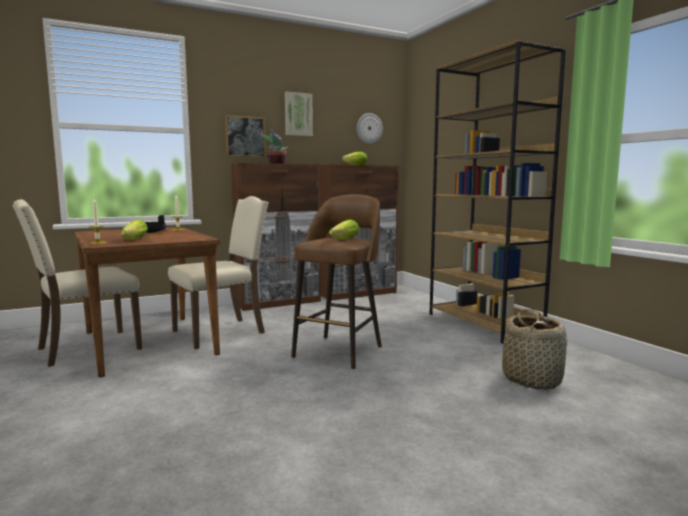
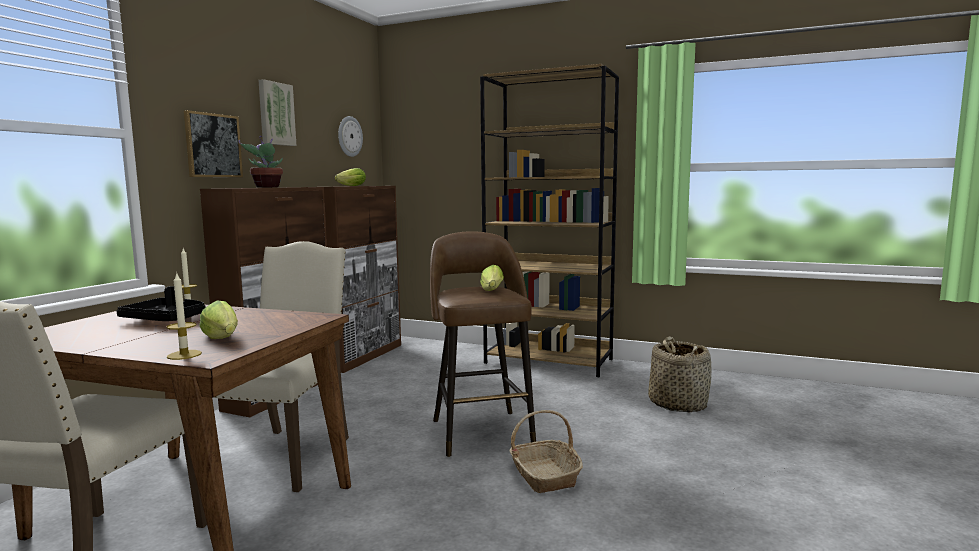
camera: 40 degrees left, 0 degrees up
(323, 385) = (544, 475): none -> basket

